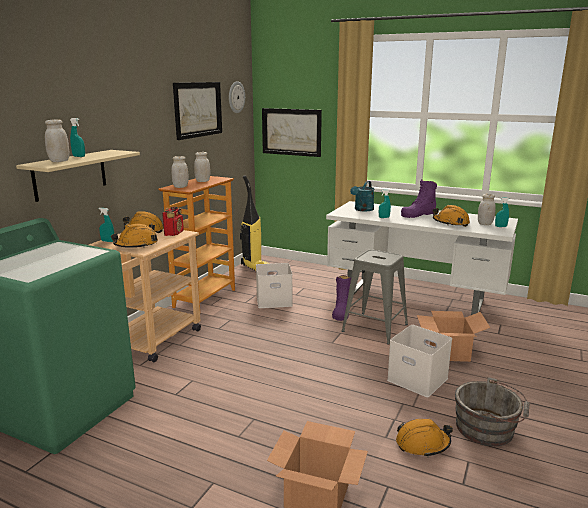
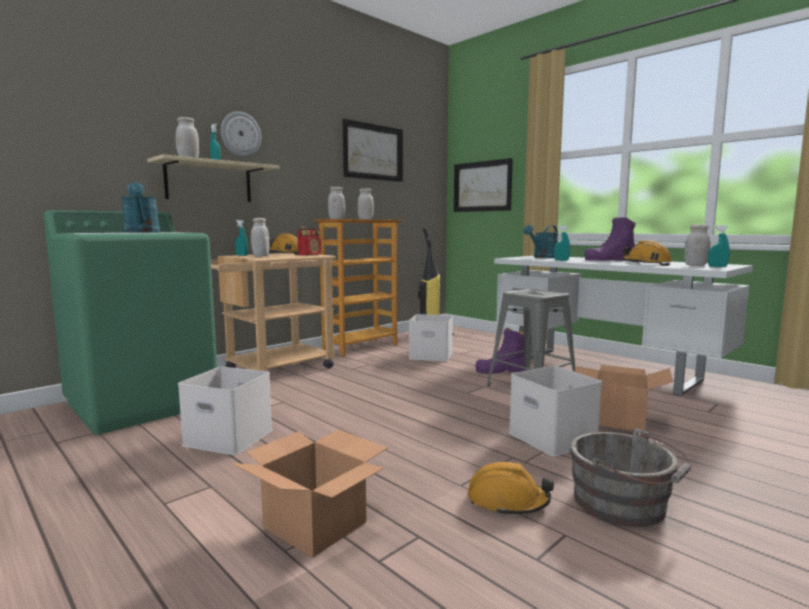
camera: 20 degrees right, 10 degrees down
(56, 258) = (142, 232): none -> turquoise watering can
(136, 245) = (260, 256): orange hard hat -> white jar
(183, 430) = (231, 437): none -> white storage box
(236, 97) = (424, 150): wall clock -> wall clock (240, 134)
(342, 311) = (501, 371): purple boot -> purple boot turned 45 degrees clockwise

